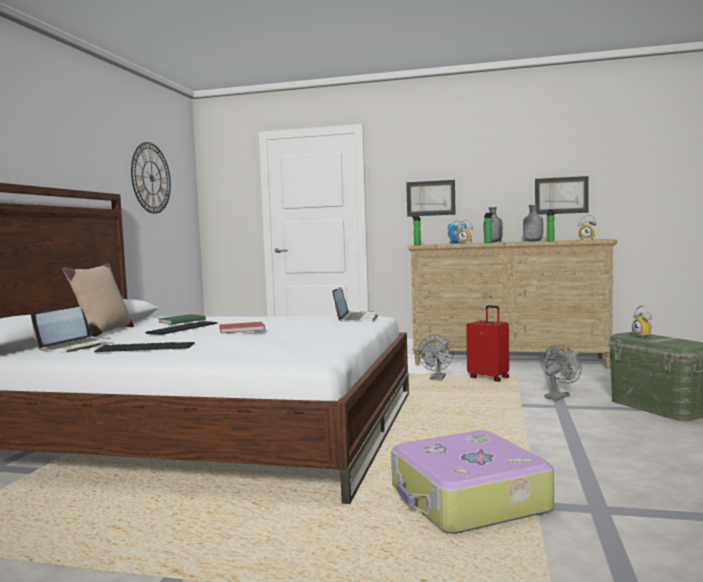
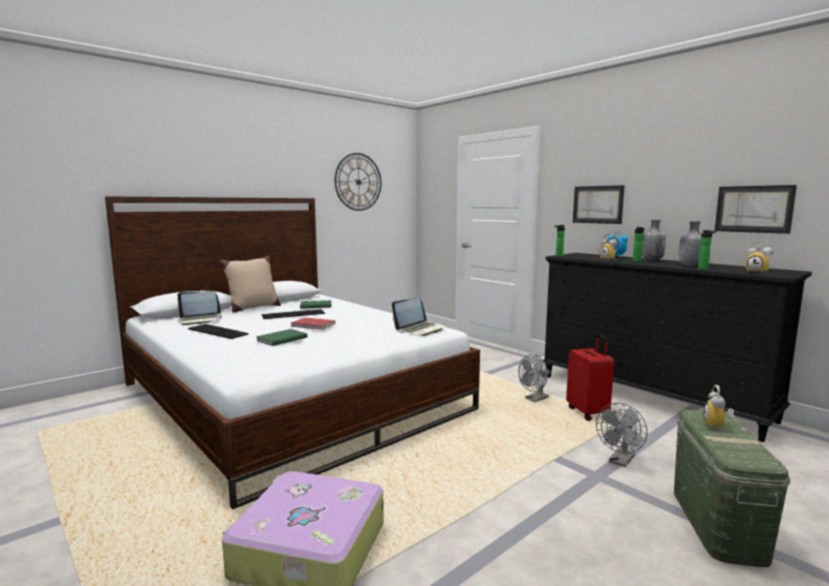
camera: 35 degrees right, 5 degrees up
(253, 338) = (281, 339): none -> green book
(509, 361) = (650, 397): beige dresser -> black dresser
(559, 396) = (620, 461): grey fan -> grey fan turned 135 degrees clockwise

